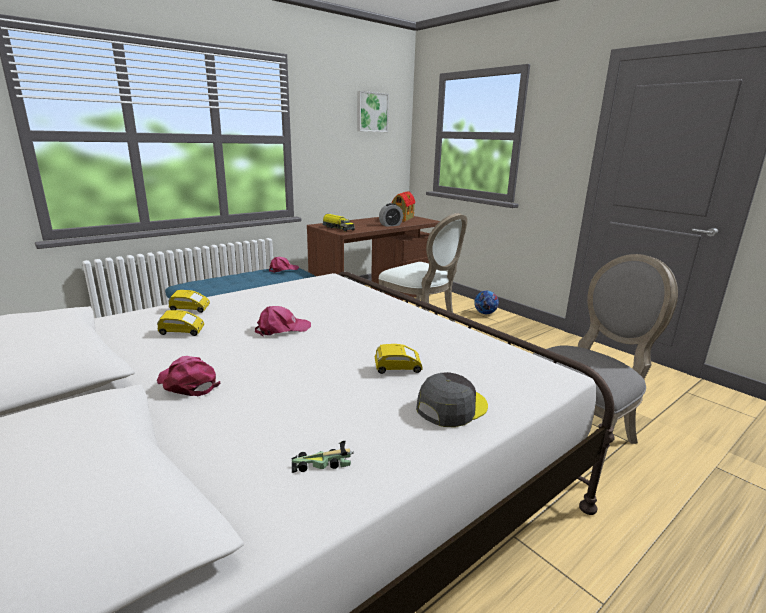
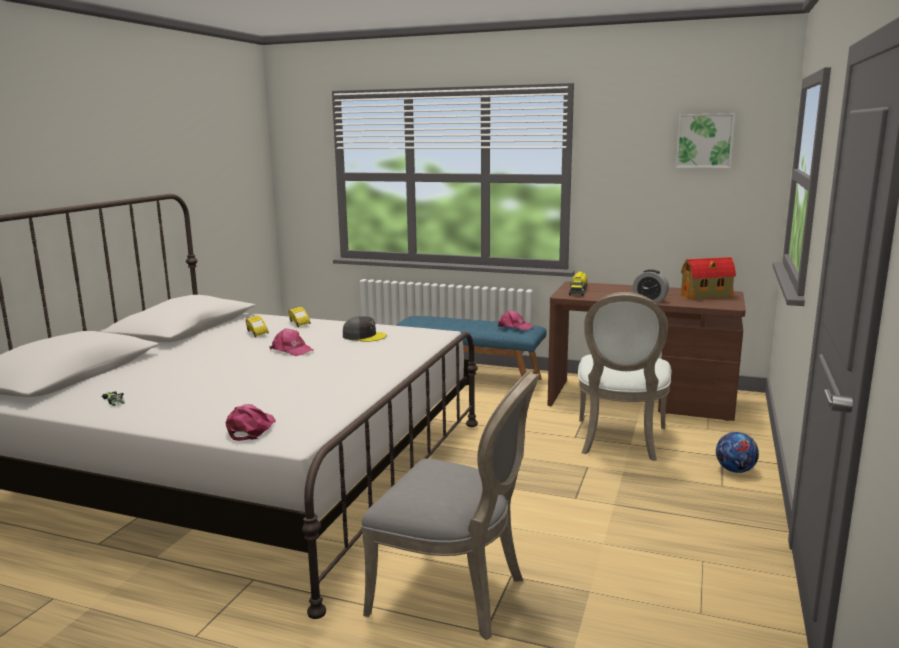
camera: 60 degrees right, 5 degrees down
(188, 383) = (186, 355): pink cap -> pink cap (251, 429)
(398, 369) = (251, 392): yellow toy car -> none
(451, 407) = (201, 415): grey cap -> grey cap (364, 336)

